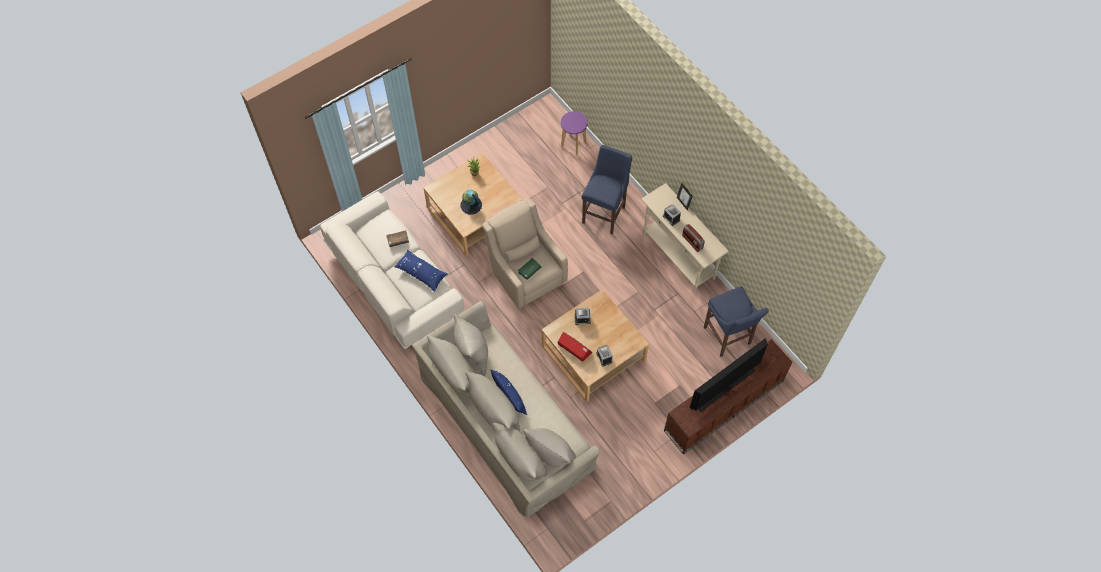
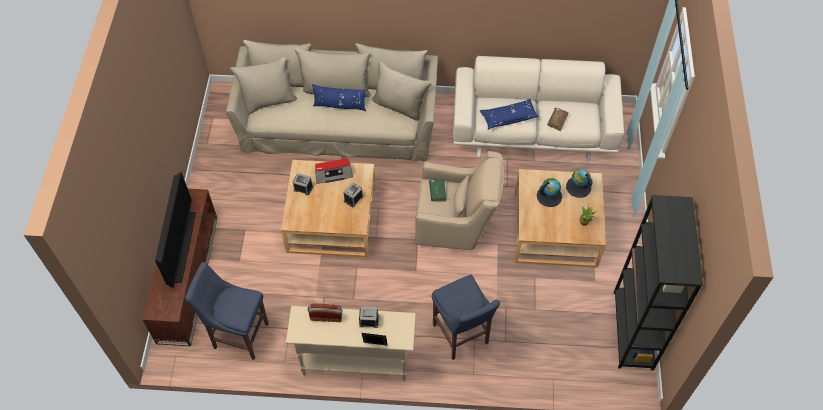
camera: 130 degrees right, 5 degrees down
(448, 193) = (578, 187): none -> globe
(514, 129) = (633, 330): none -> black bookcase
(573, 144) = (569, 372): purple stool -> none

